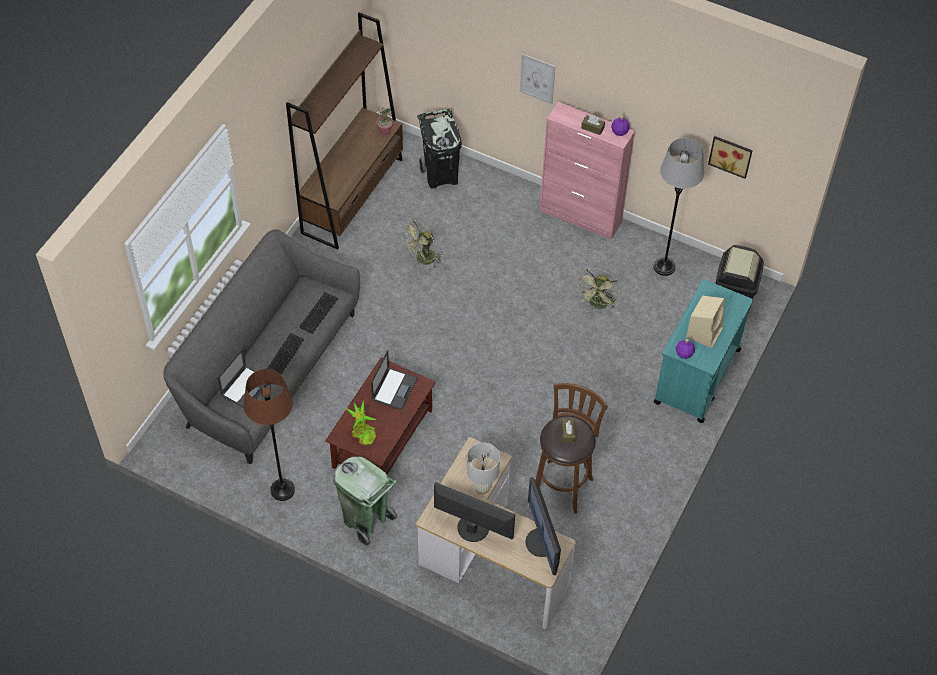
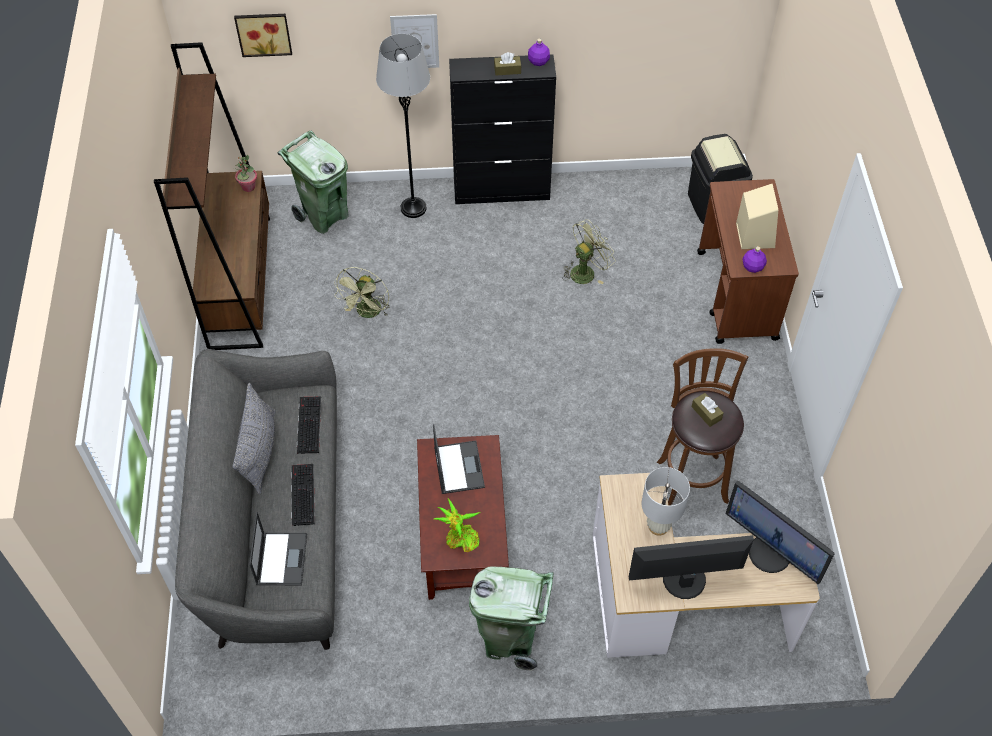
camera: 30 degrees left, 0 degrees up
(277, 314) = (260, 451): none -> grey pillow
(282, 490) = (389, 659): brown floor lamp -> none
(441, 176) = (324, 216): black trash can -> green trash can
(580, 216) = (502, 191): pink cabinet -> black cabinet
(598, 305) = (586, 271): green fan -> green fan turned 120 degrees counterclockwise
(664, 267) = (622, 202): grey floor lamp -> grey floor lamp (413, 208)
(696, 377) = (736, 296): turquoise cart -> brown cart
(731, 155) = (675, 33): picture -> picture (263, 33)

